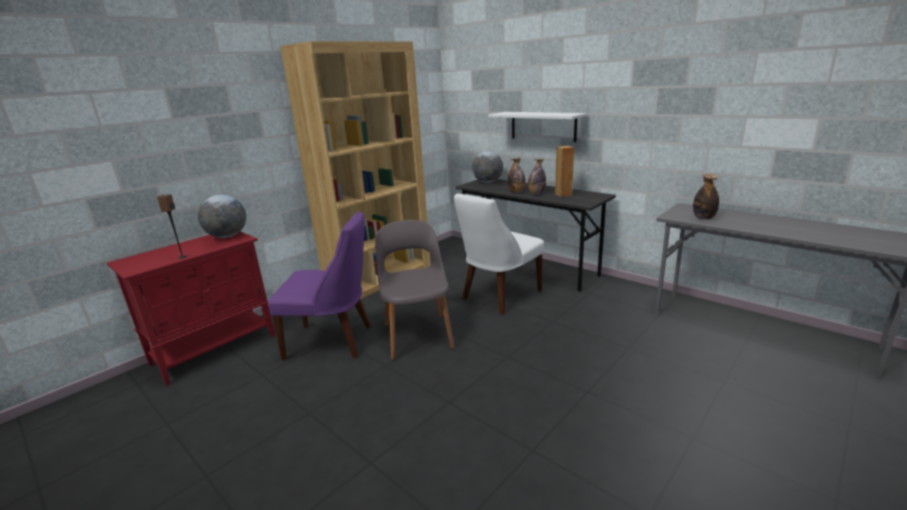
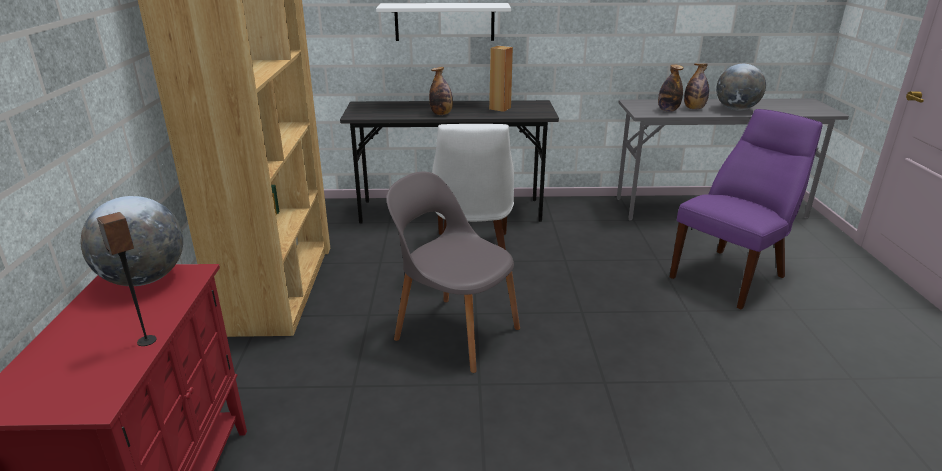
camera: 45 degrees left, 5 degrees up
(333, 341) = (360, 392): purple chair -> purple chair (731, 275)
(487, 182) = (373, 107): globe -> globe (736, 109)
(536, 193) = (468, 112): bottle -> bottle (694, 108)

